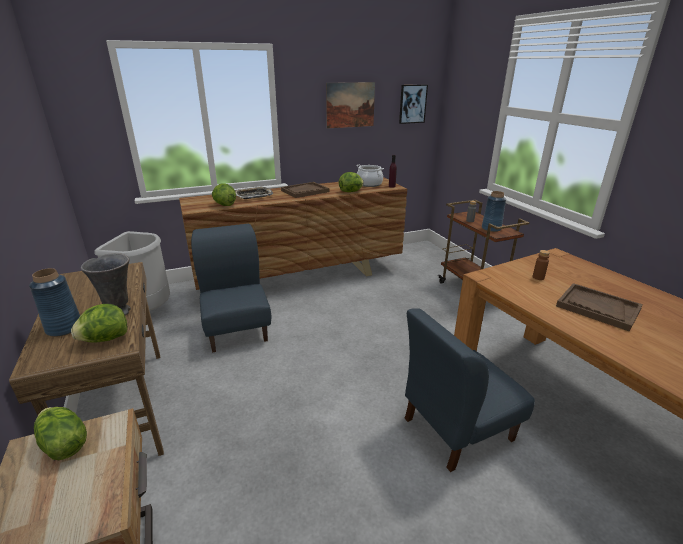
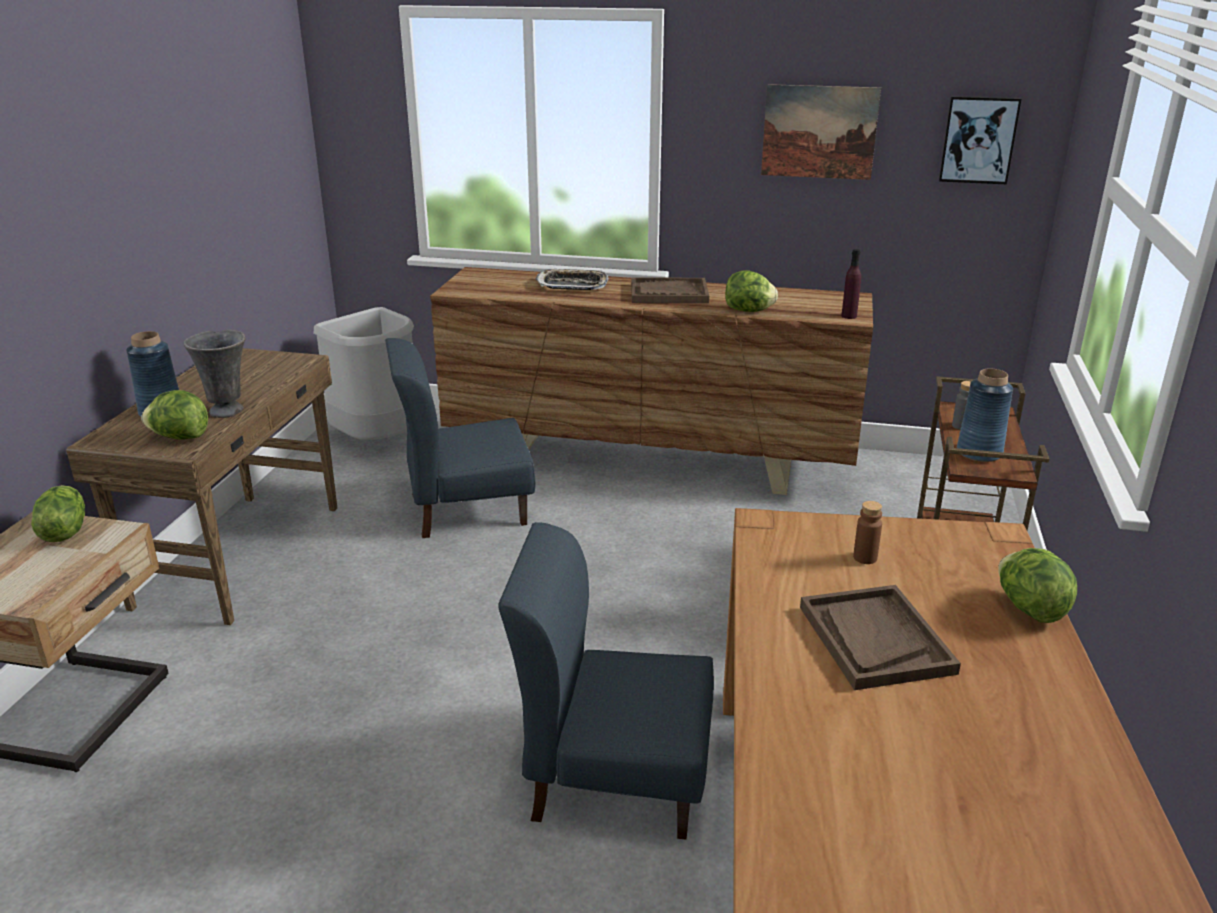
camera: 35 degrees right, 0 degrees up
(224, 205) = (506, 292): lettuce -> lettuce (1029, 609)
(237, 329) = (467, 508): blue chair -> blue chair turned 120 degrees counterclockwise
(369, 184) = (812, 302): cooking pot -> none

